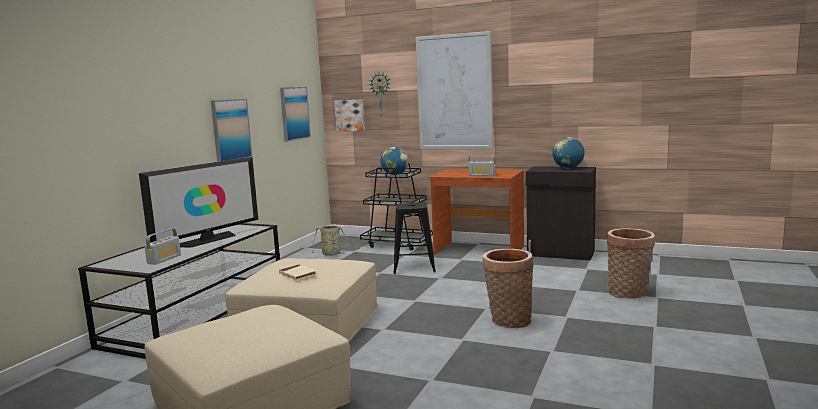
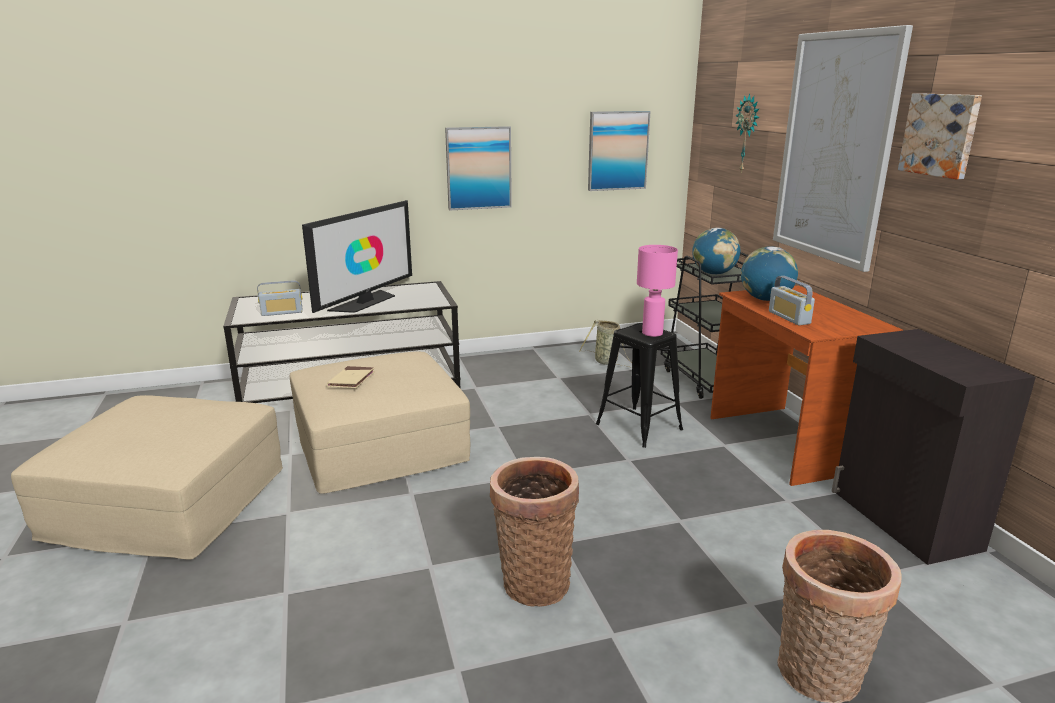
camera: 50 degrees right, 10 degrees up
(207, 240) = (365, 302): television -> television turned 60 degrees counterclockwise
(350, 115) = (713, 162): picture -> picture (941, 135)
(415, 204) = (652, 333): none -> pink table lamp
(568, 168) = (961, 358): globe -> globe (765, 299)

